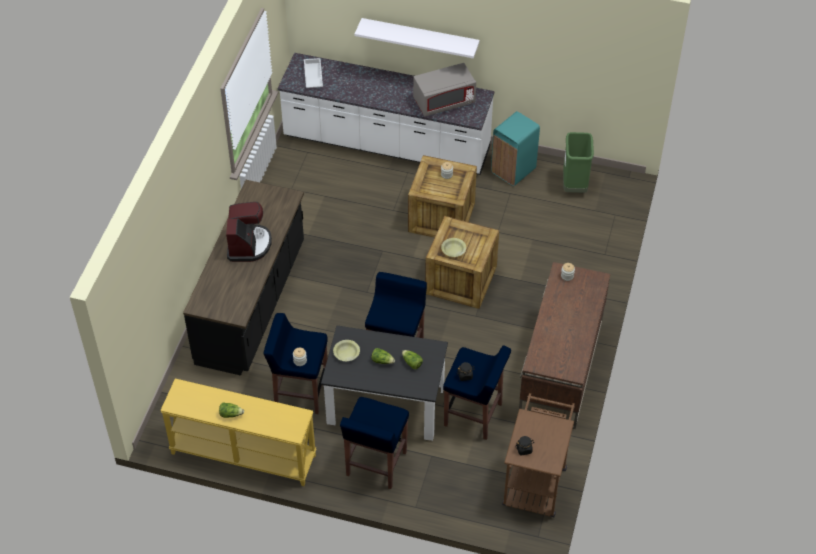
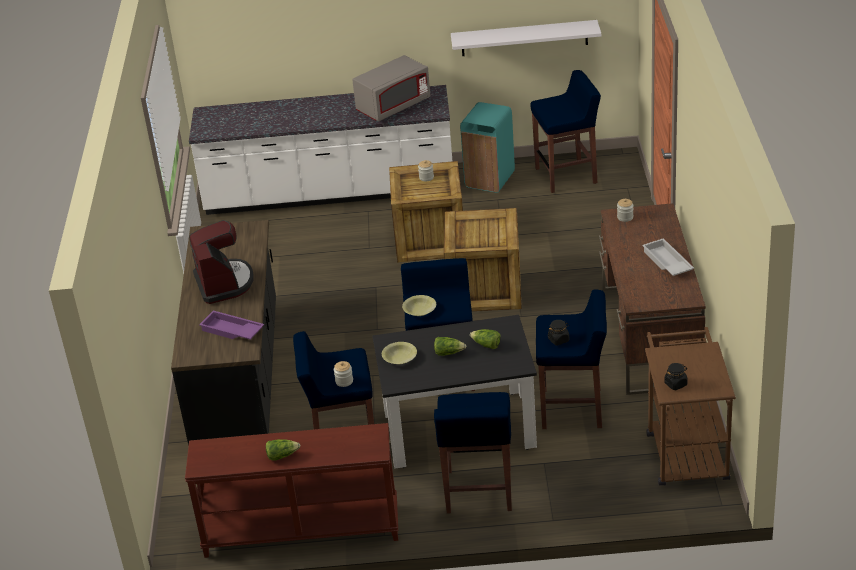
camera: 15 degrees left, 15 degrees down
(236, 293) = (231, 331): none -> purple tray
(242, 455) = (301, 531): yellow console table -> brown console table
(312, 76) = (226, 121): white tray -> white tray (666, 263)
(420, 37) = (345, 37): white shelf -> white shelf (524, 38)
(453, 250) = (473, 239): yellow bowl -> yellow bowl (419, 310)
(574, 186) = (567, 175): green trash can -> blue stool

